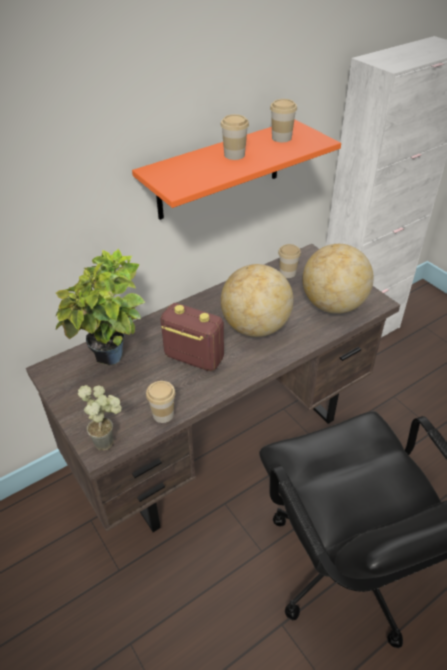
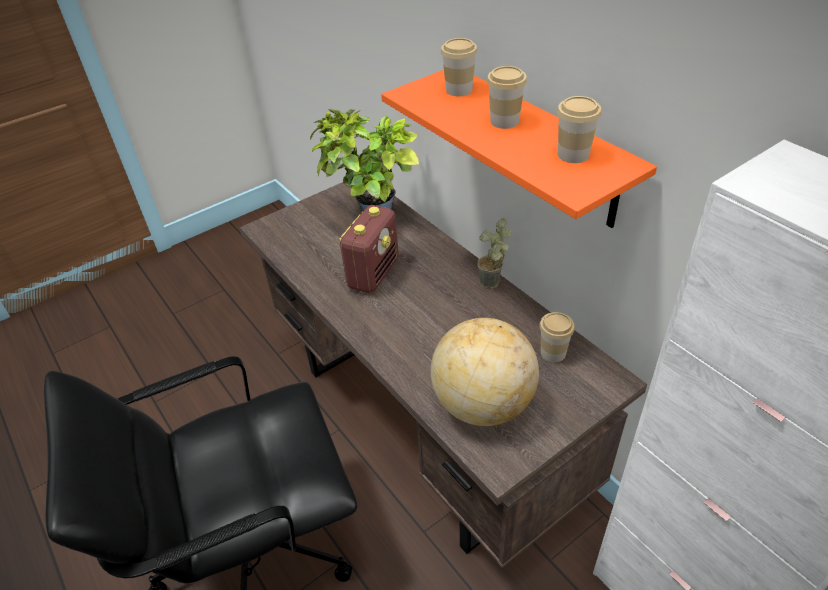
camera: 90 degrees right, 0 degrees up
(109, 440) = (271, 232): potted plant -> potted plant (493, 286)
(163, 414) = (295, 260): cup -> cup (459, 90)
(255, 327) = (427, 321): globe -> none

